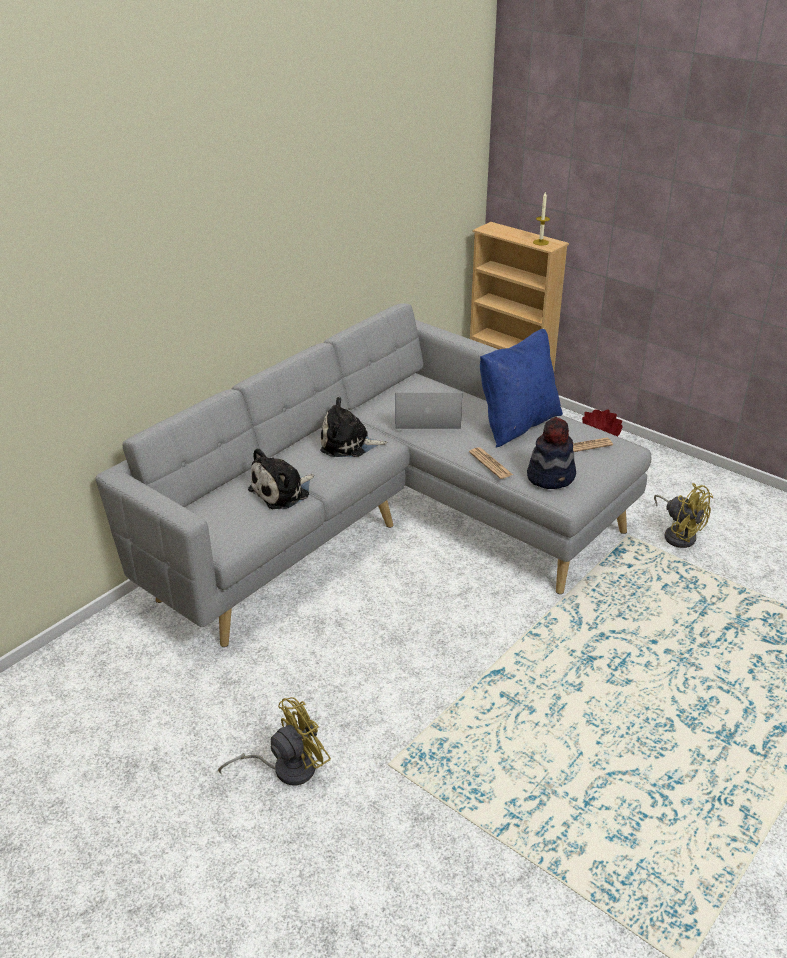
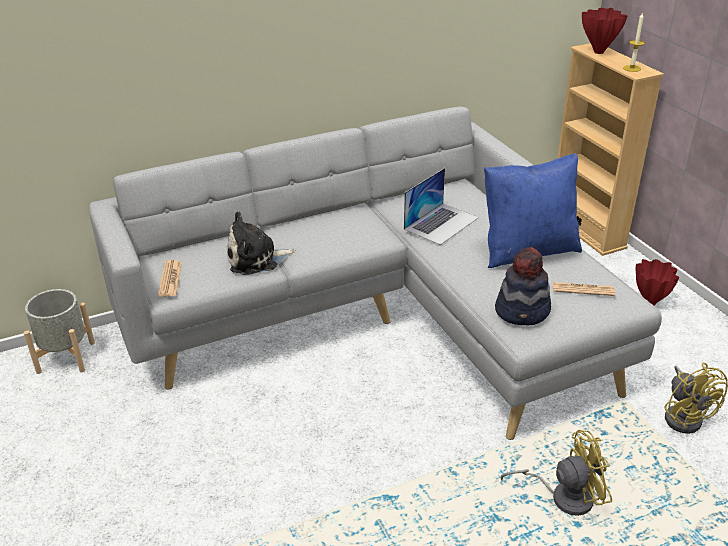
camera: 25 degrees right, 0 degrees up
(90, 650) = (65, 357): none -> grey planter
(286, 768) = (135, 518): yellow fan -> yellow fan (563, 496)
(348, 444) = (348, 230): plush toy -> none
(427, 417) = (441, 223): laptop -> laptop turned 105 degrees clockwise
(490, 464) = (470, 282): newspaper -> newspaper (170, 279)
(501, 231) = (598, 52): none -> red vase

